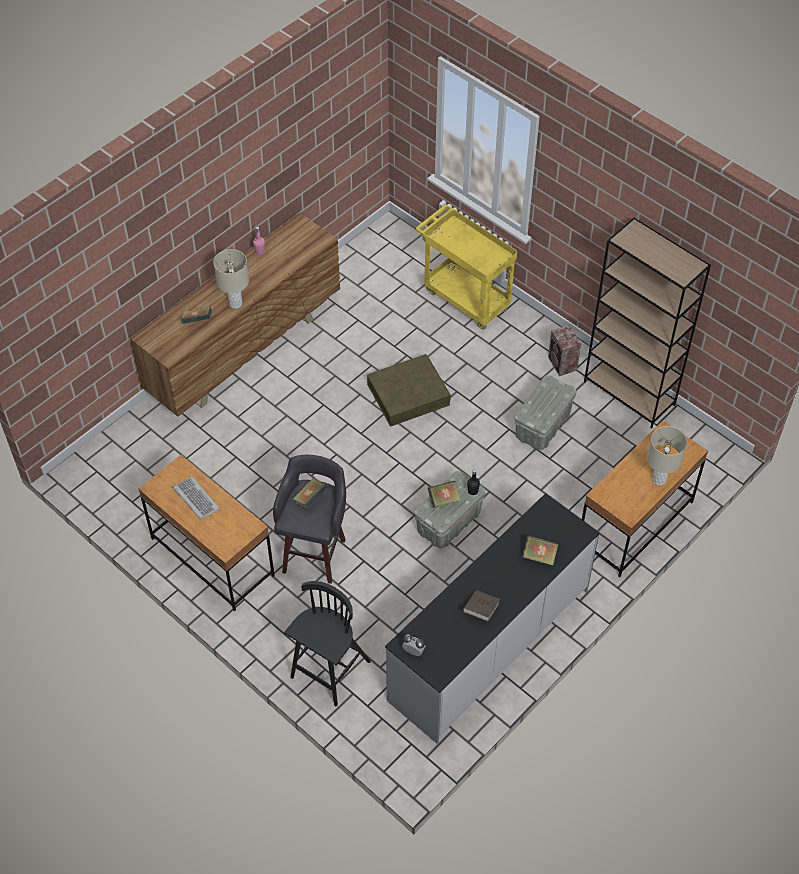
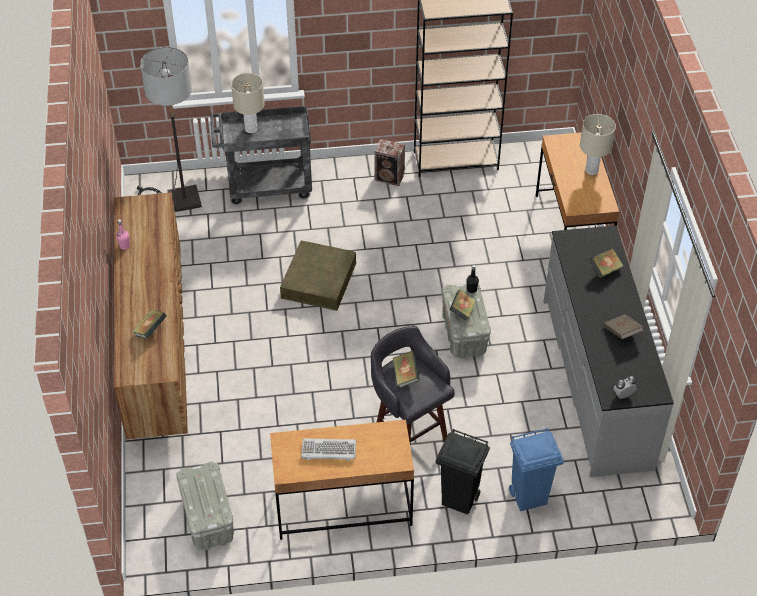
camera: 50 degrees left, 5 degrees down
(235, 304) = (161, 295): beige table lamp -> beige table lamp (251, 129)
(285, 627) = (460, 500): none -> black trash can
(329, 671) = (529, 497): black stool -> blue trash can
(396, 255) = (174, 199): none -> floor lamp
(463, 300) = (265, 190): yellow cart -> grey cart
(542, 425) = (433, 224): grey storage box -> grey storage box (207, 519)

